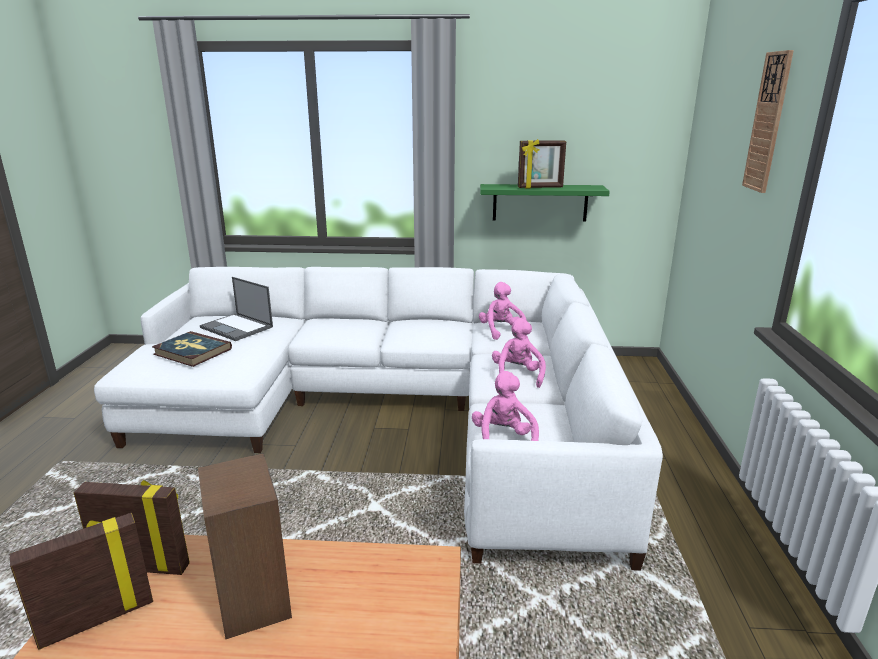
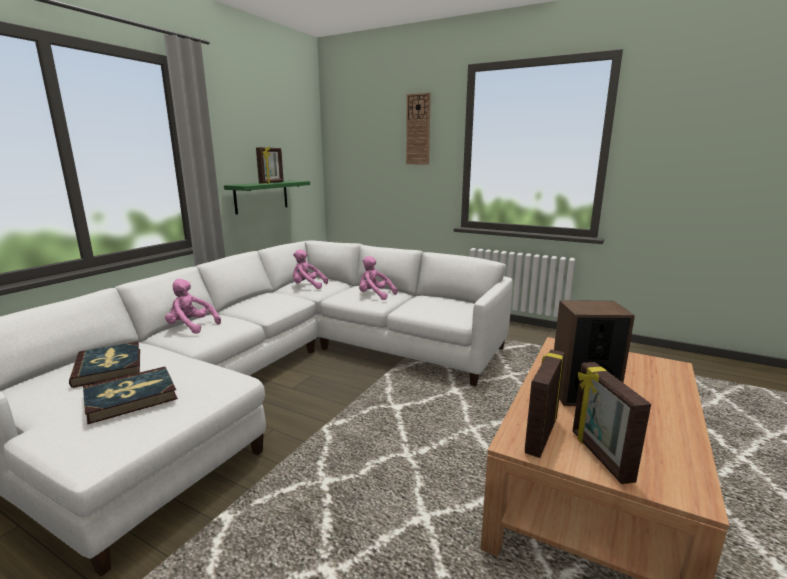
camera: 65 degrees left, 5 degrees down
(237, 327) = (109, 367): laptop -> book
(503, 440) = (446, 313): pink plush toy -> pink plush toy (191, 327)

